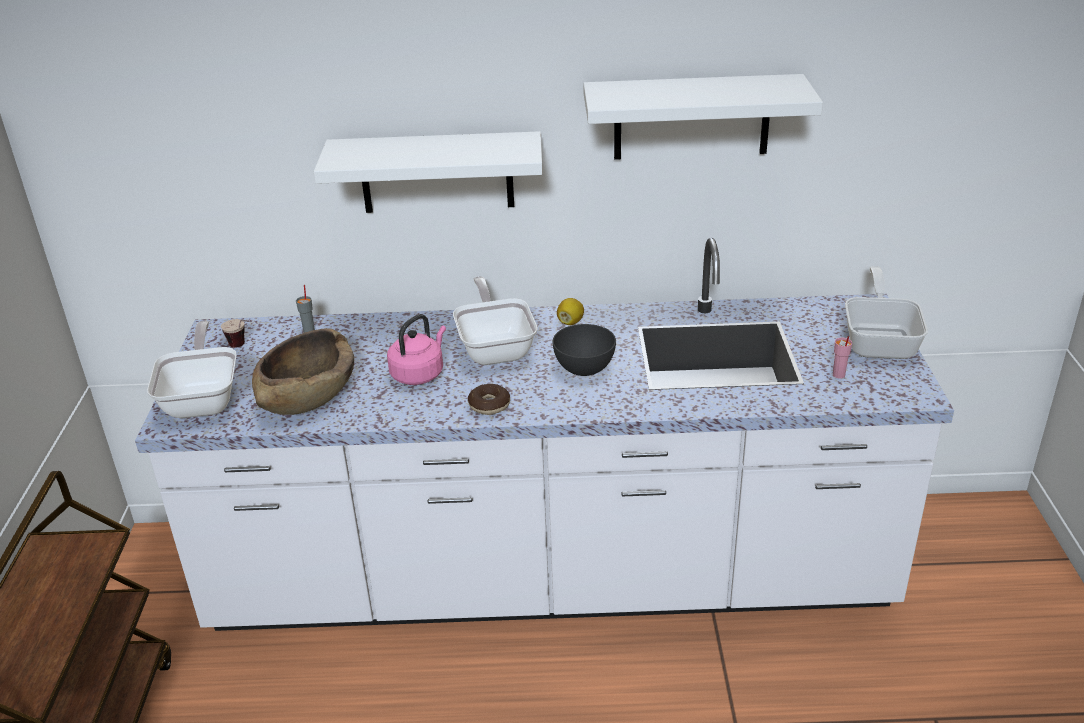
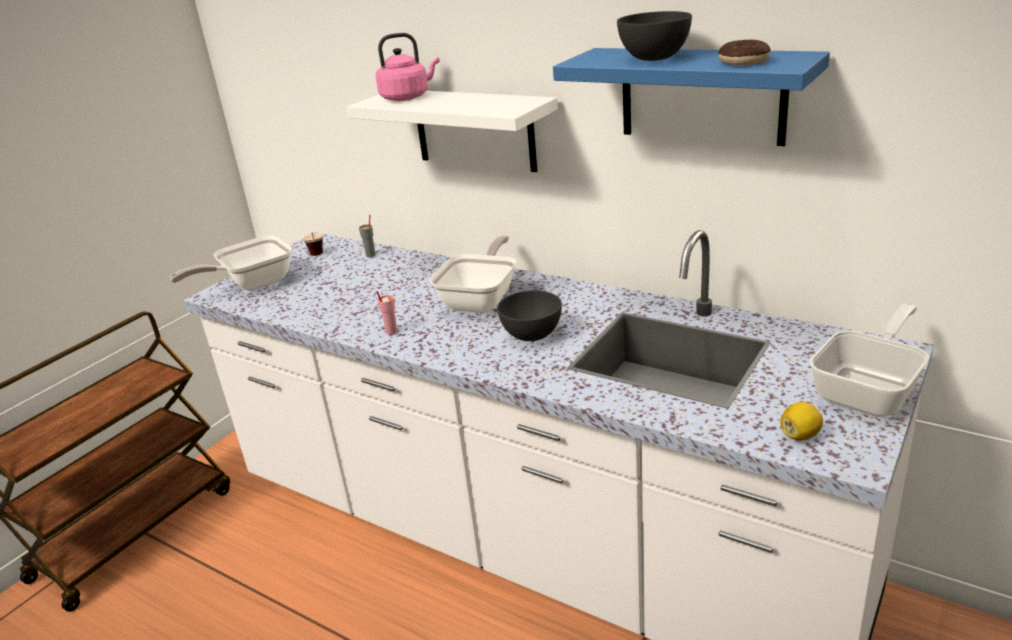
camera: 35 degrees right, 5 degrees down
(203, 399) = (251, 284): frying pan -> frying pan turned 150 degrees counterclockwise
(307, 395) = (312, 299): brown bowl -> none
(419, 374) = (402, 304): pink kettle -> pink kettle (407, 97)
(489, 405) = (421, 342): donut -> donut (743, 62)
(570, 322) = (566, 294): lemon -> lemon (800, 435)
(670, 93) = (653, 58): none -> grey bowl
(691, 117) = (701, 95): white shelf -> blue shelf
(838, 375) = (777, 411): pink cup -> pink cup (391, 331)

